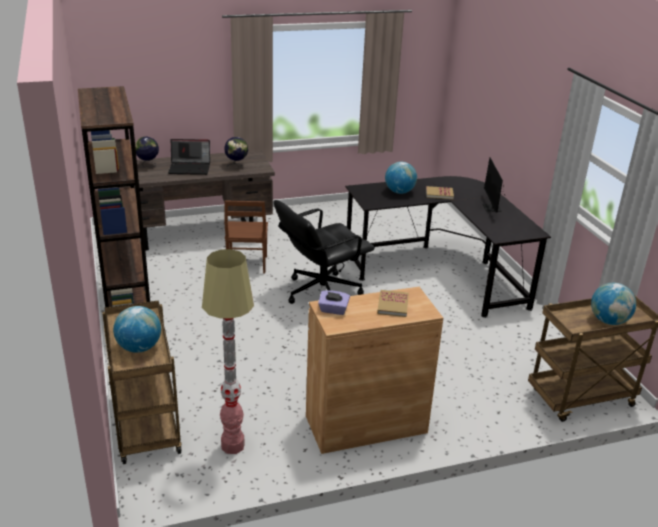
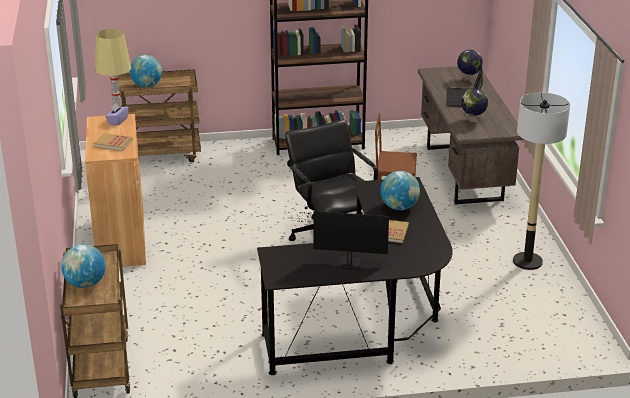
camera: 100 degrees right, 0 degrees up
(334, 213) = (527, 261): none -> floor lamp

